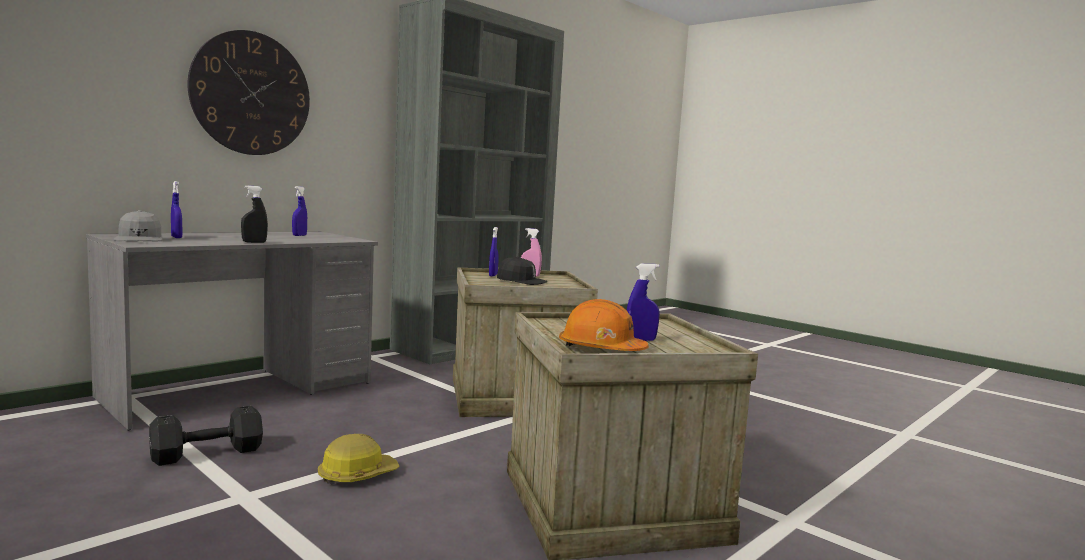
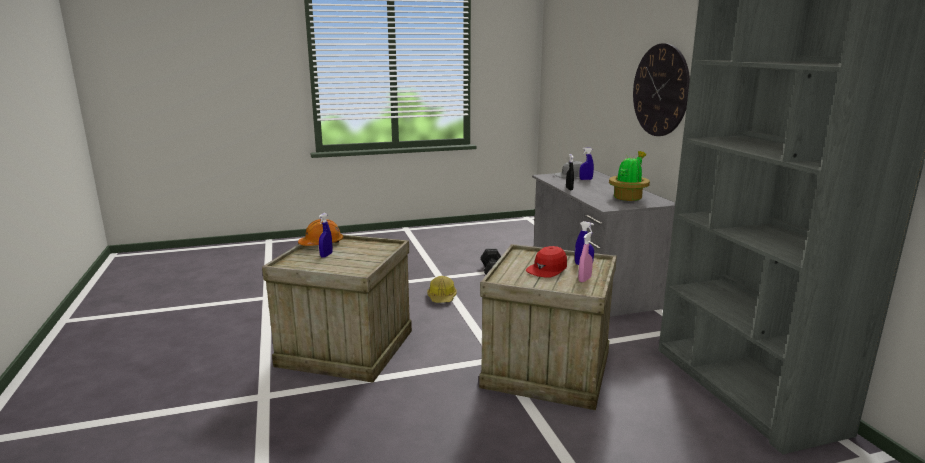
camera: 120 degrees right, 10 degrees up
(299, 235) = (628, 198): blue spray bottle -> potted plant
(521, 281) = (547, 269): black cap -> red cap

